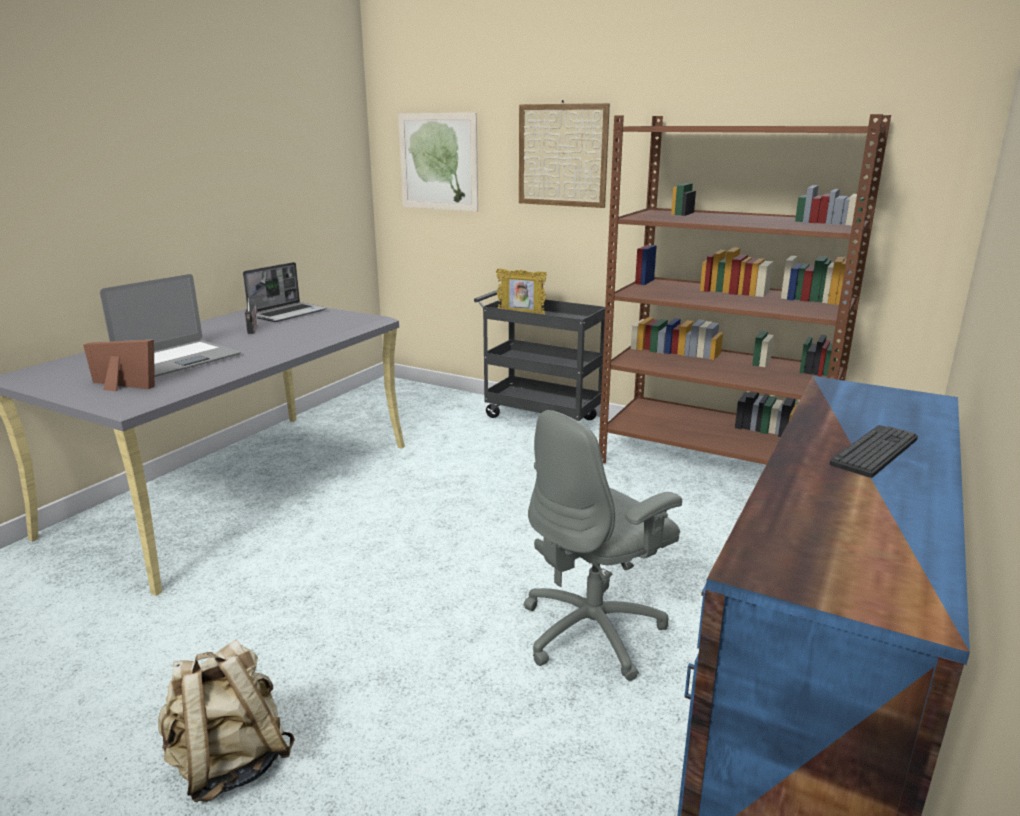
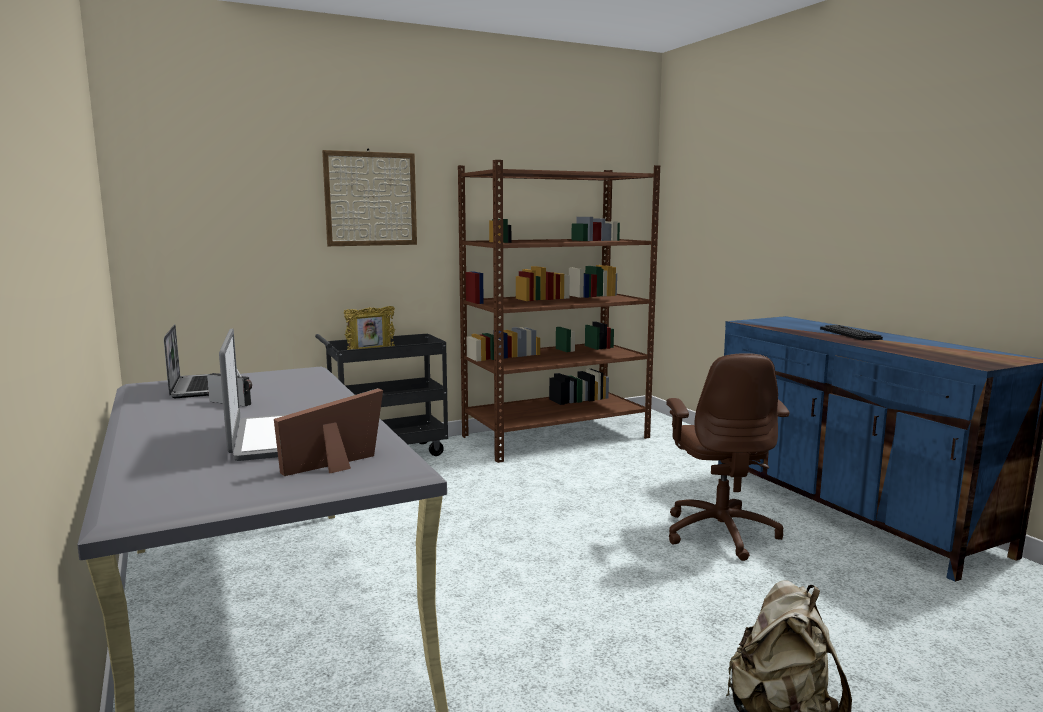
camera: 55 degrees left, 10 degrees down
(438, 162) = (218, 207): picture -> none
(594, 631) = (720, 532): grey office chair -> brown office chair

